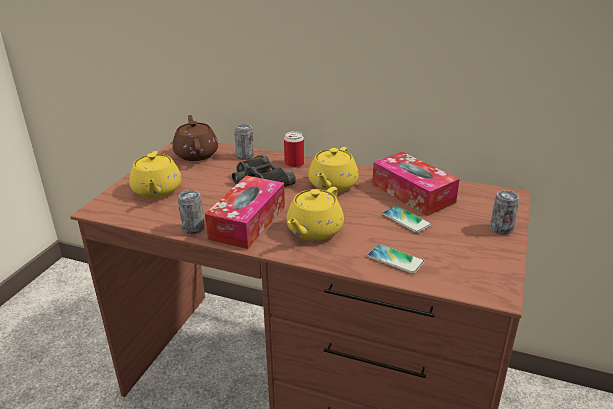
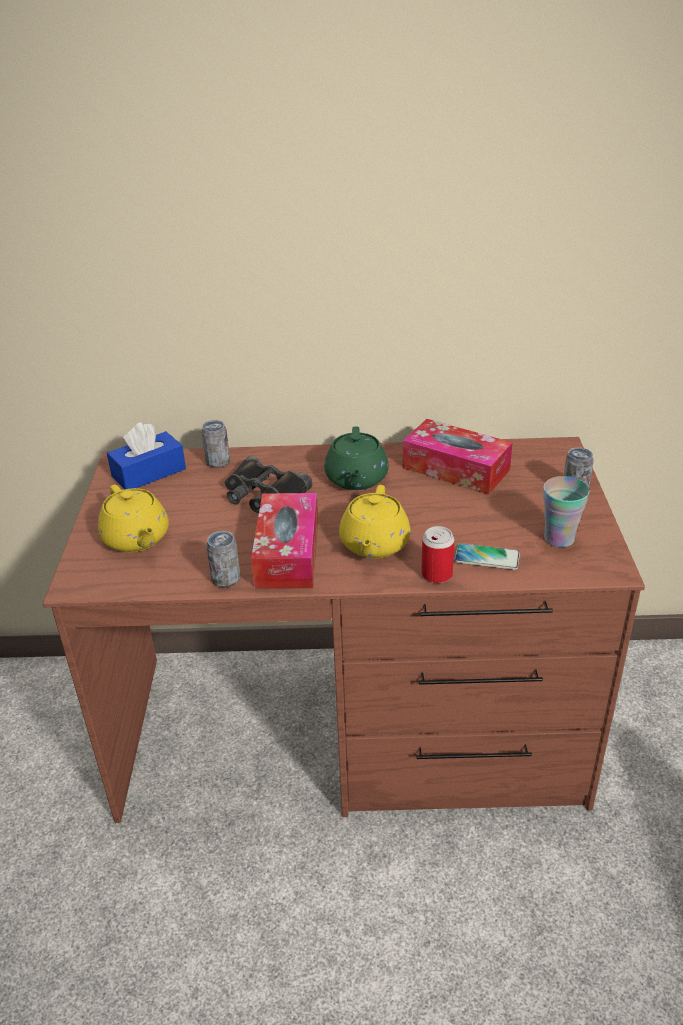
camera: 20 degrees left, 5 degrees up
(196, 154) = (149, 473): brown teapot -> blue tissue box
(294, 164) = (289, 460): can -> can (436, 574)
(332, 185) = (356, 479): yellow teapot -> green teapot
(406, 220) = (469, 505): phone -> none
(465, 260) = (559, 538): none -> cup

